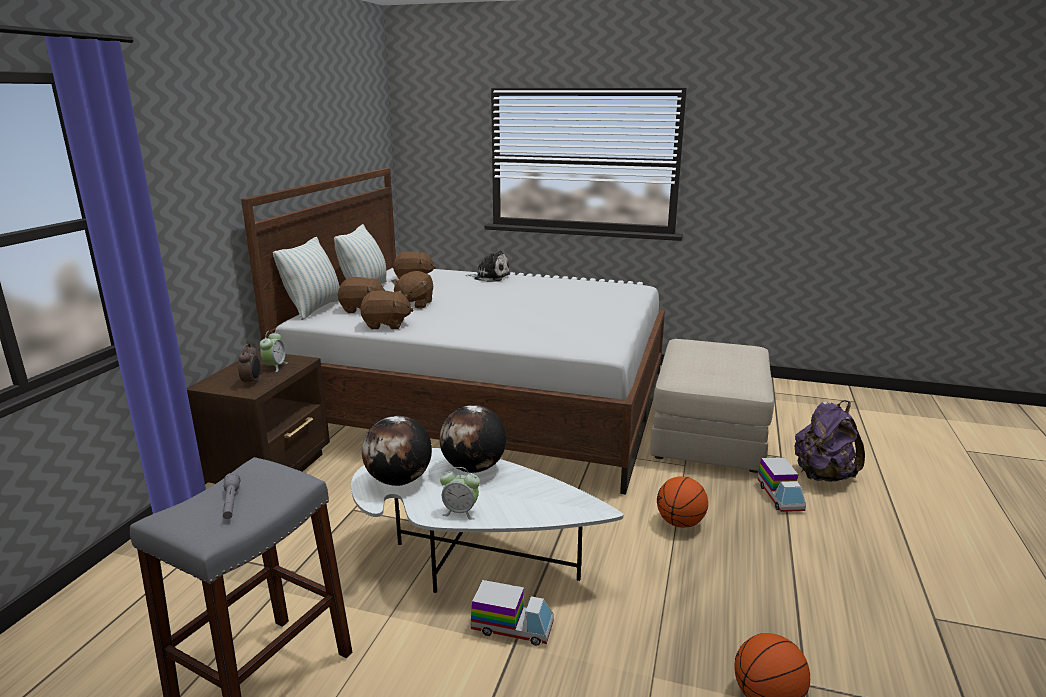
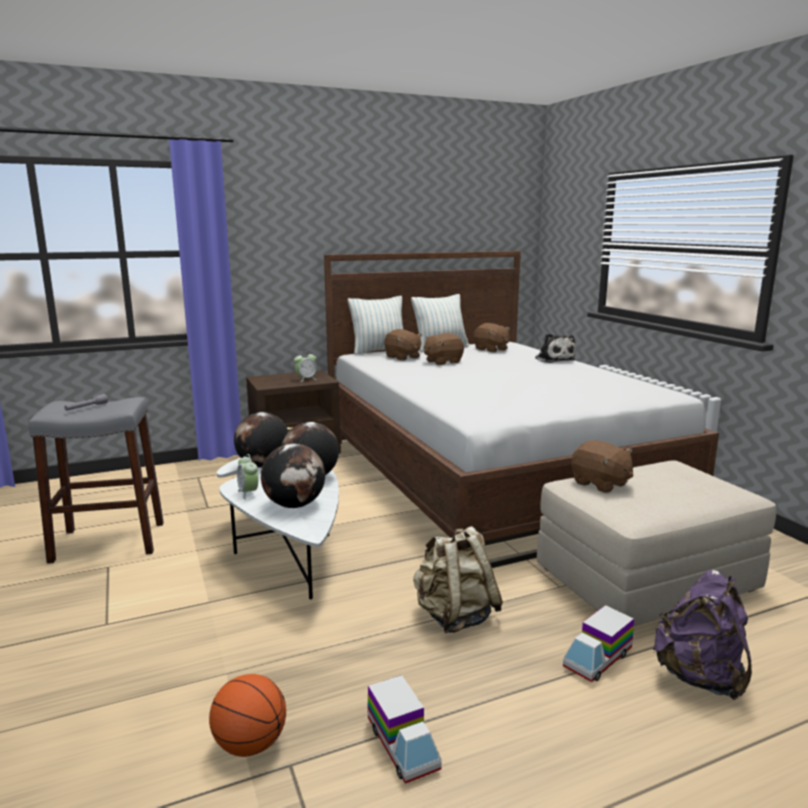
camera: 50 degrees right, 5 degrees down
(252, 382) = (277, 382): alarm clock -> none
(386, 325) = (388, 368): brown plush toy -> brown plush toy (600, 484)
(512, 627) = (226, 594): toy truck -> toy truck (402, 745)
(527, 497) = (295, 505): none -> globe
(680, 523) = (454, 616): basketball -> beige backpack

